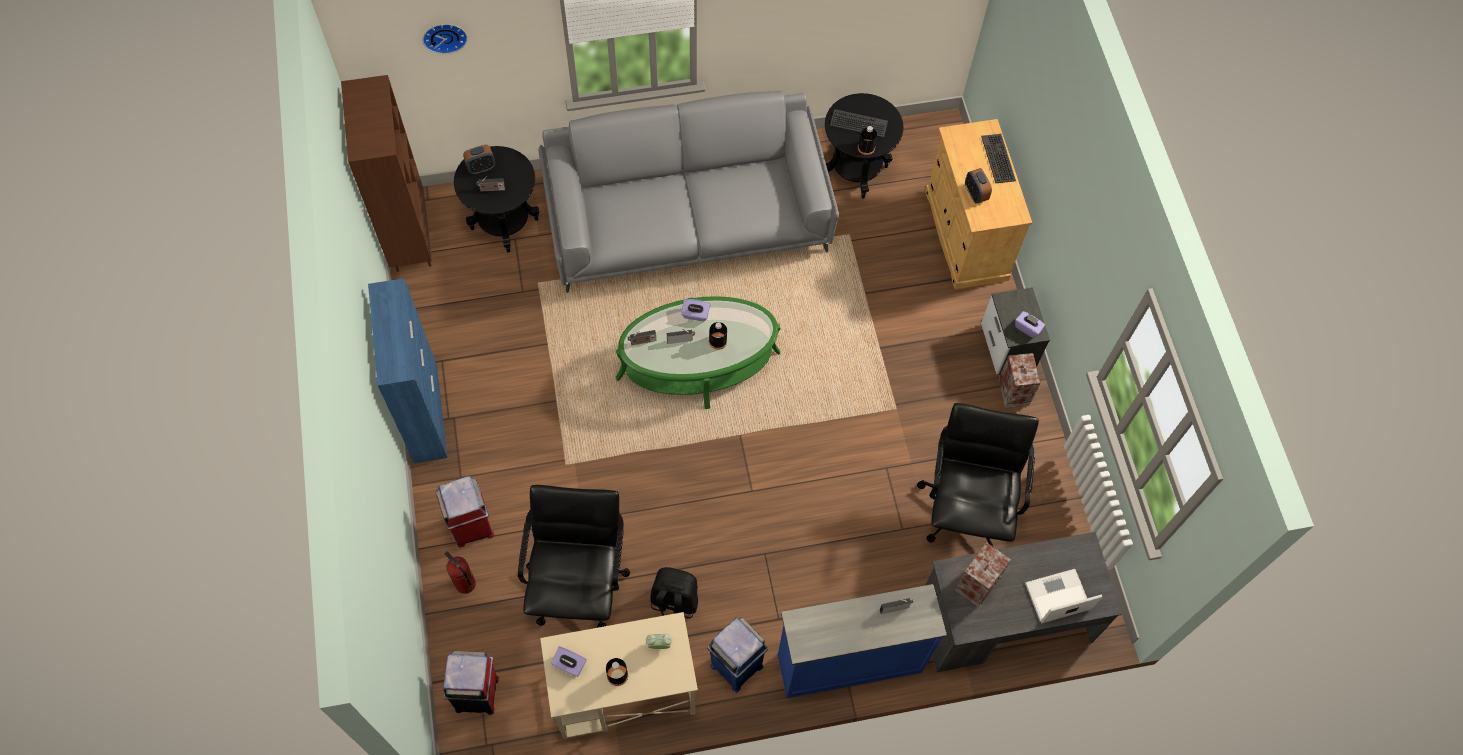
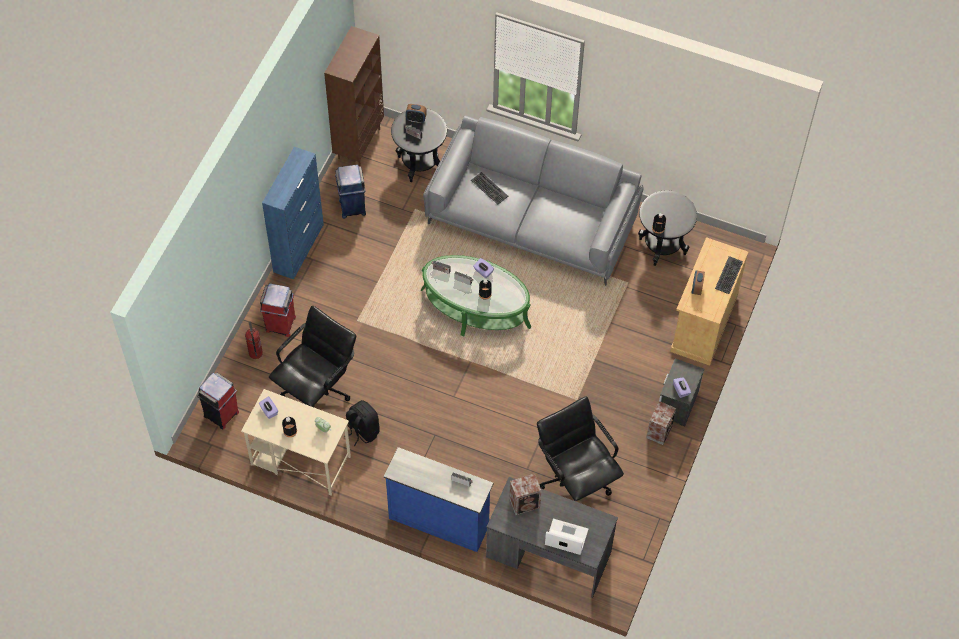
camera: 35 degrees right, 5 degrees down
(444, 36) = (421, 28): wall clock -> none
(736, 665) = (373, 484): blue trash can -> blue trash can (352, 207)
(858, 124) = (664, 211): keyboard -> keyboard (489, 188)
(966, 507) = (575, 479): black office chair -> black office chair turned 75 degrees counterclockwise

